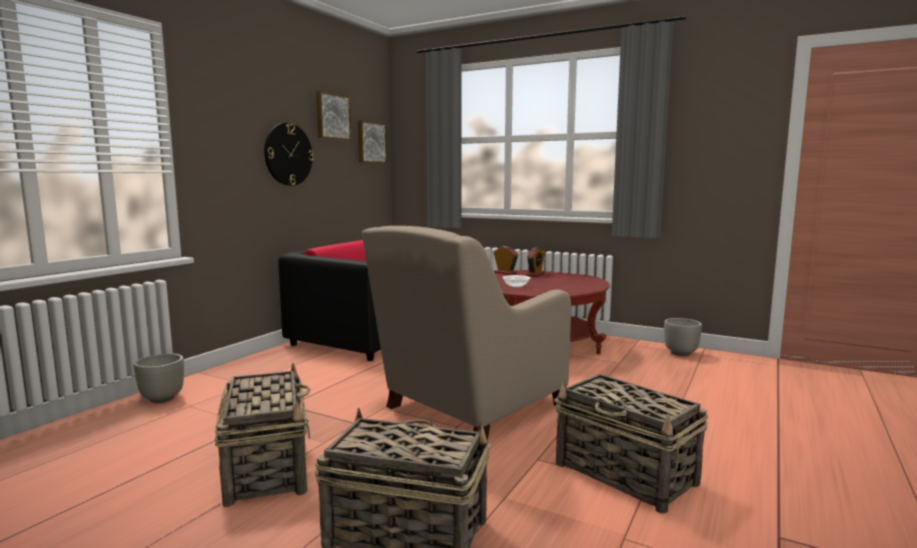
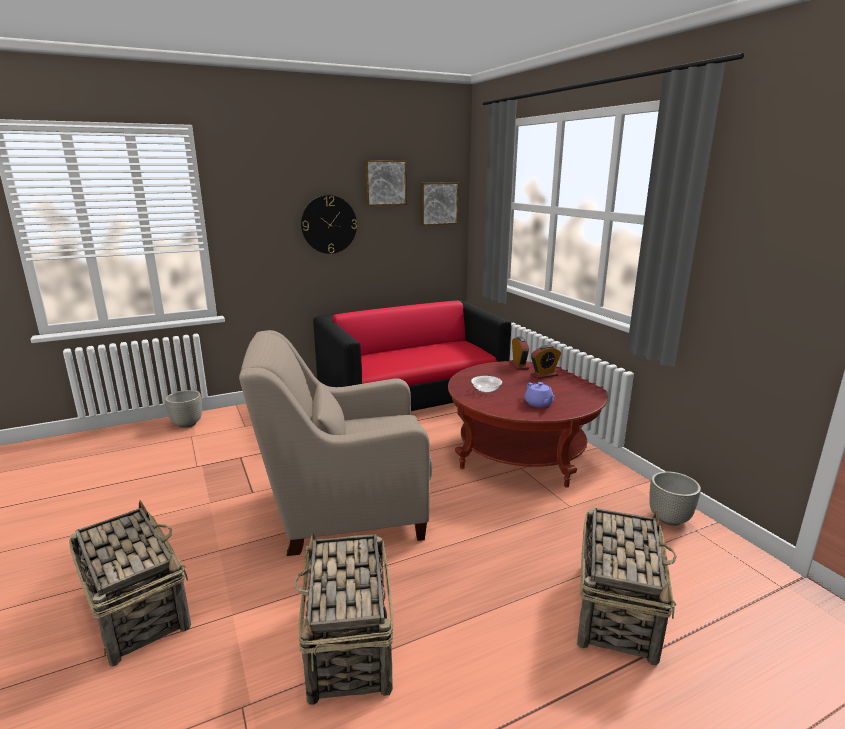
camera: 35 degrees right, 10 degrees up
(267, 468) = (153, 511): basket -> basket (616, 609)
(568, 286) = (539, 403): none -> purple teapot

